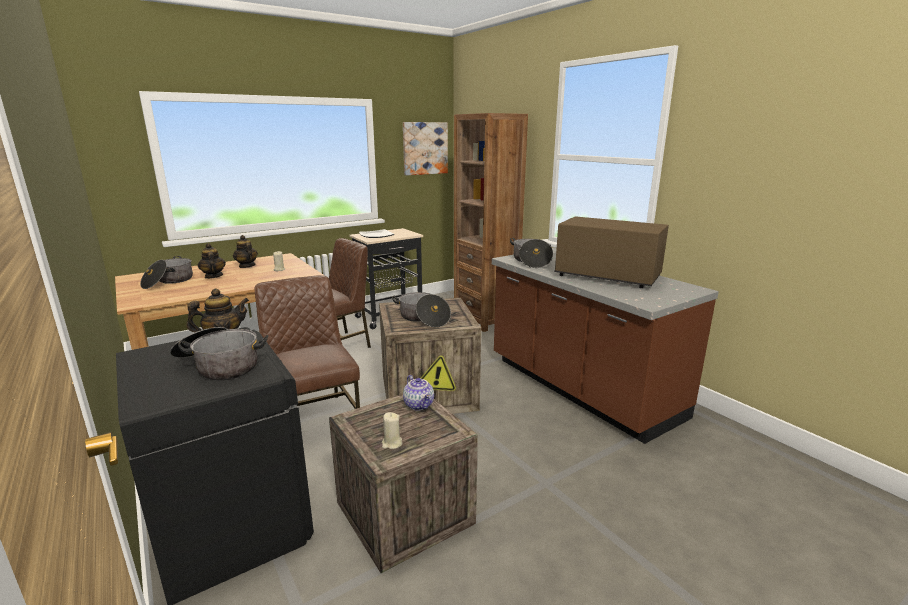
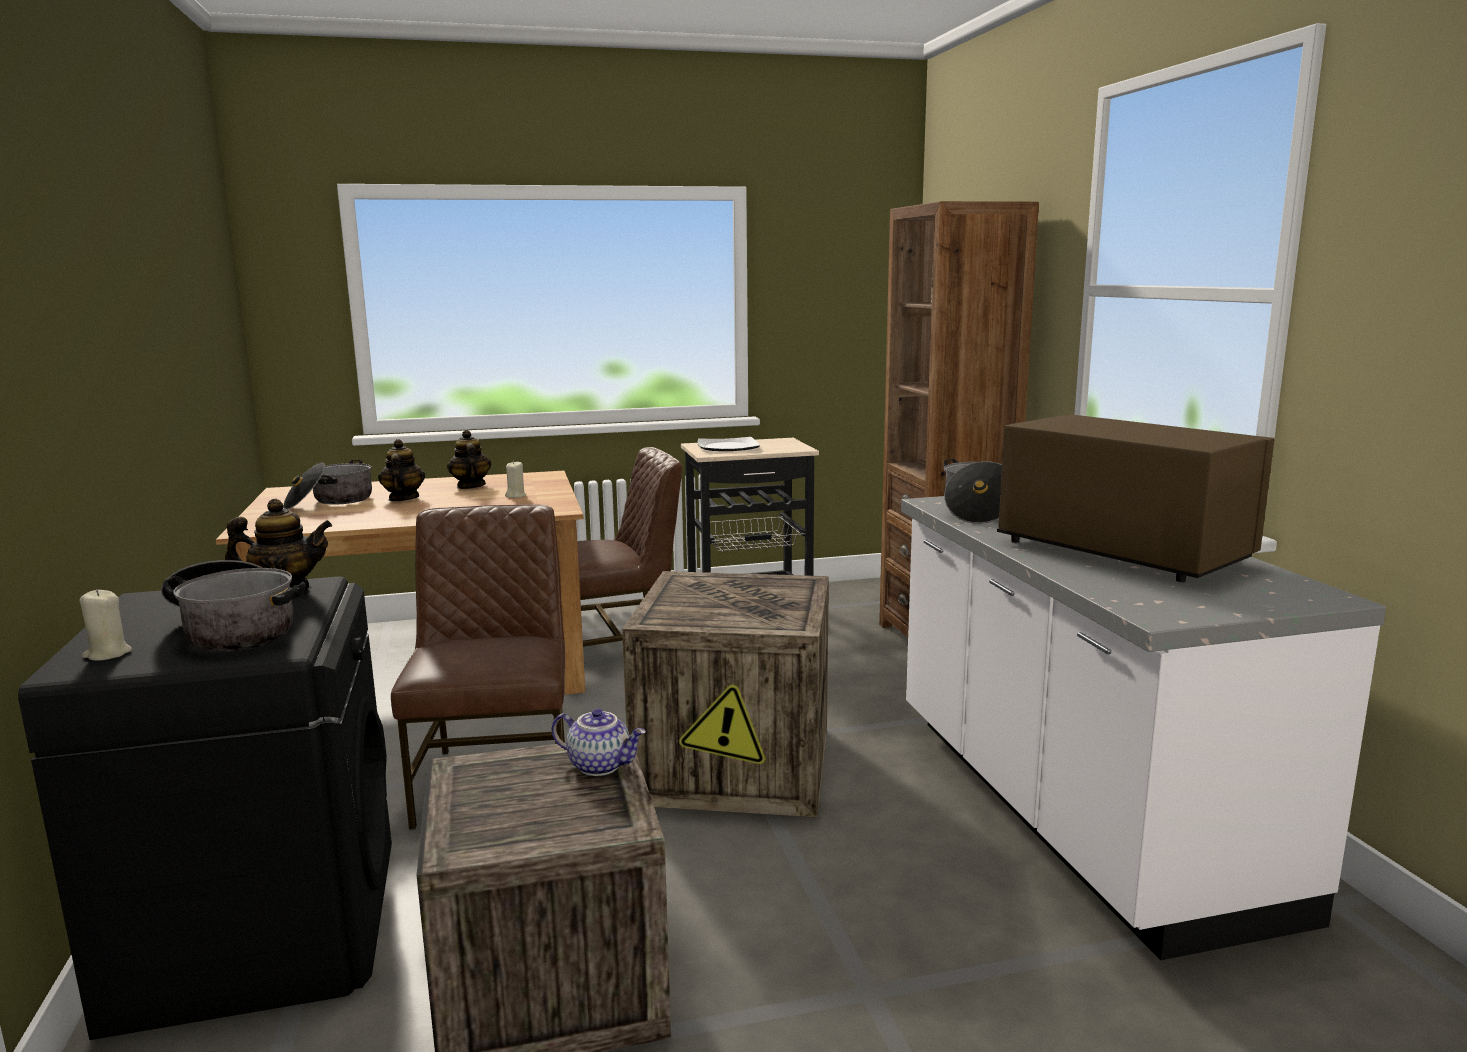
camera: 20 degrees right, 5 degrees down
(392, 443) = (493, 824): beige candle -> beige candle (107, 654)
(419, 405) = (601, 765): teapot -> teapot turned 60 degrees counterclockwise
(423, 318) = (719, 607): cooking pot -> none
(425, 148) = (855, 281): picture -> none
(581, 388) = (1074, 810): brown counter -> white counter

